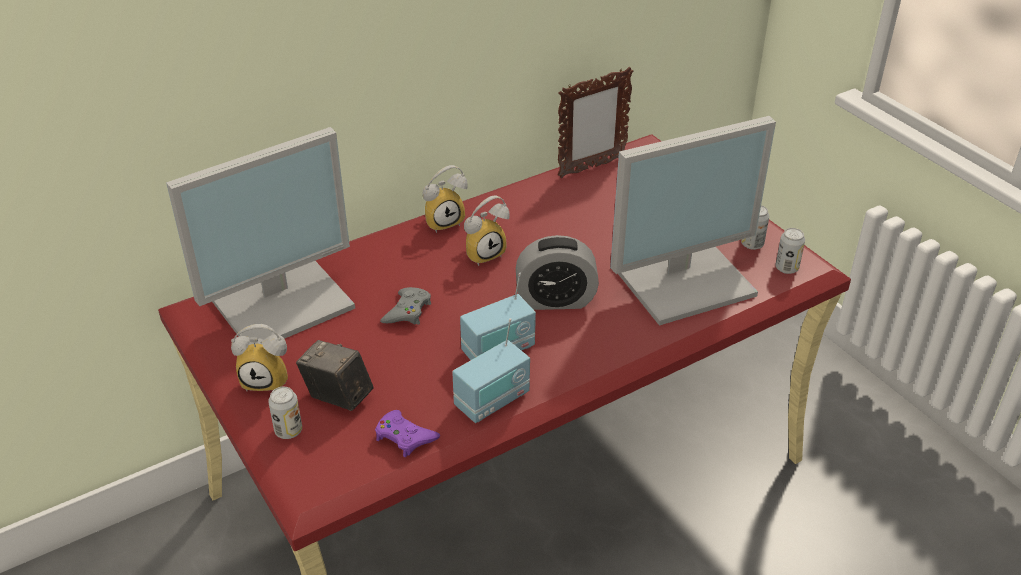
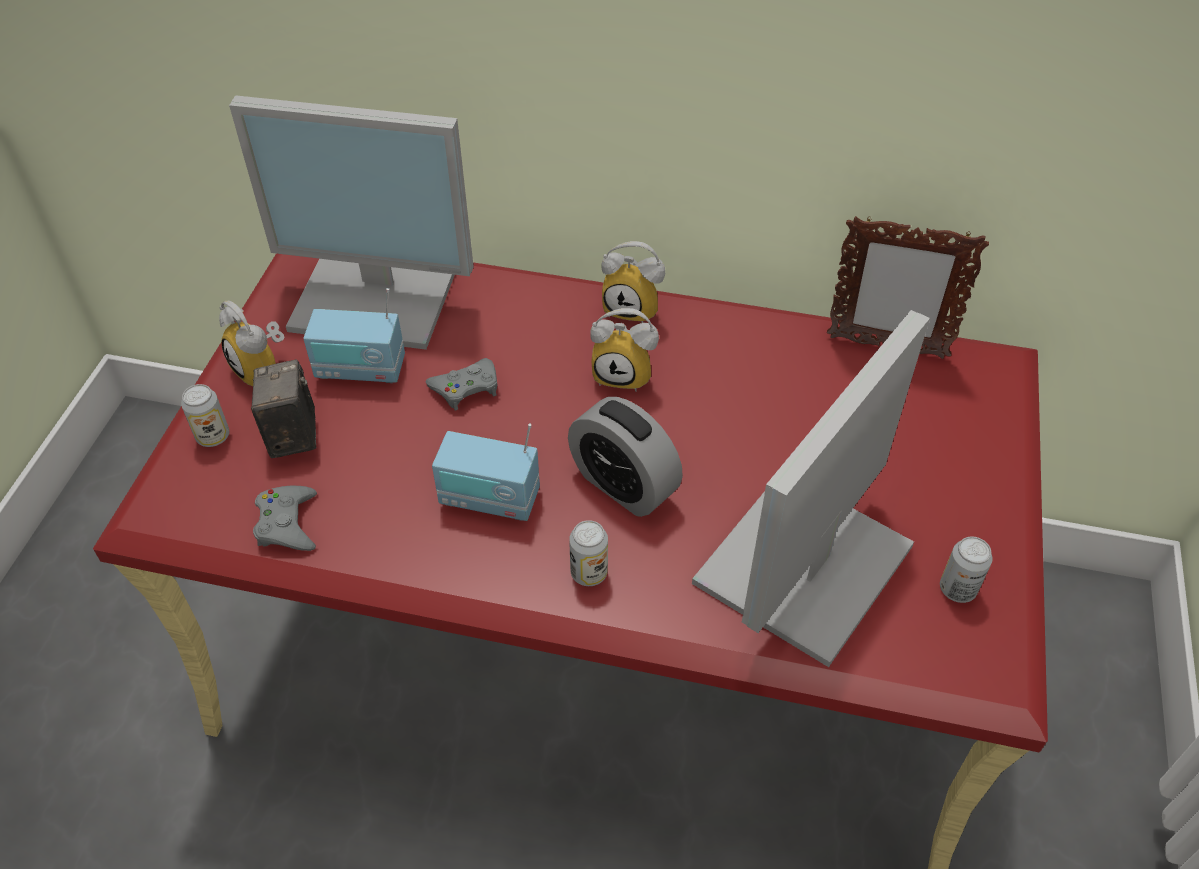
camera: 45 degrees right, 10 degrees up
(404, 437) = (287, 524): purple game controller -> grey game controller
(492, 401) = (409, 552): radio -> radio (360, 369)
(684, 279) = (804, 569): monitor -> monitor turned 105 degrees clockwise
(786, 268) = (960, 656): can -> can (589, 573)

